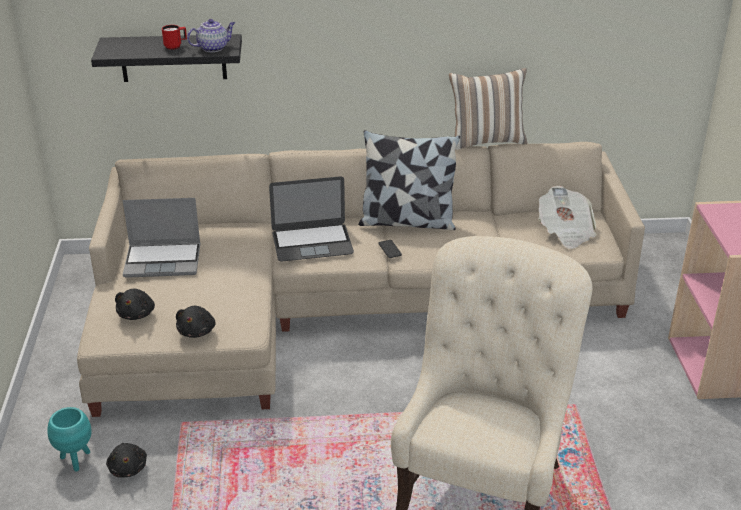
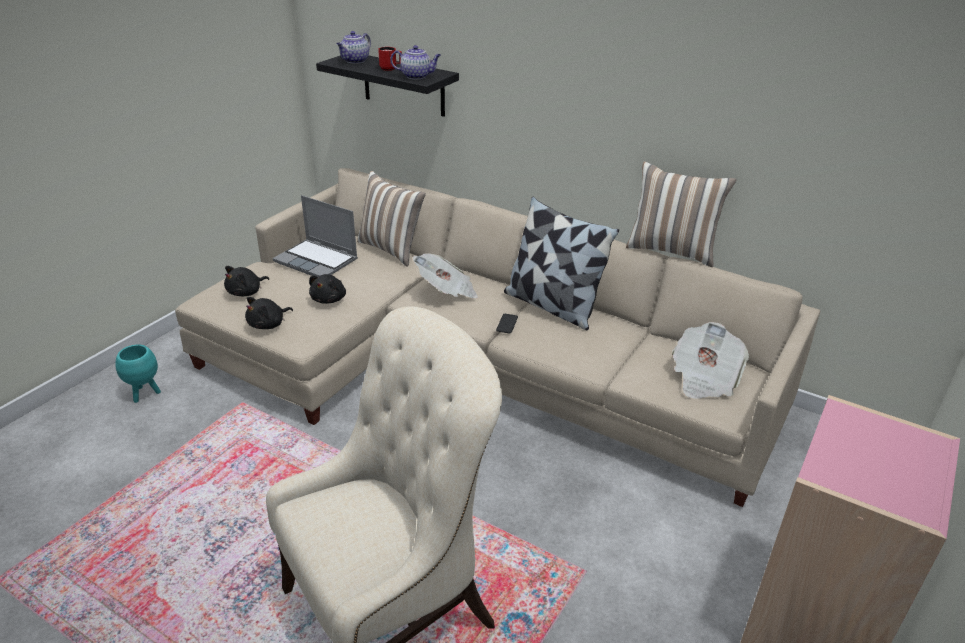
camera: 35 degrees right, 0 degrees up
(125, 47) = (355, 61): none -> teapot
(128, 468) = (166, 418): black plush toy -> black plush toy (329, 299)
(216, 225) = (392, 249): none -> pillow
(312, 242) = (447, 291): laptop -> newspaper

